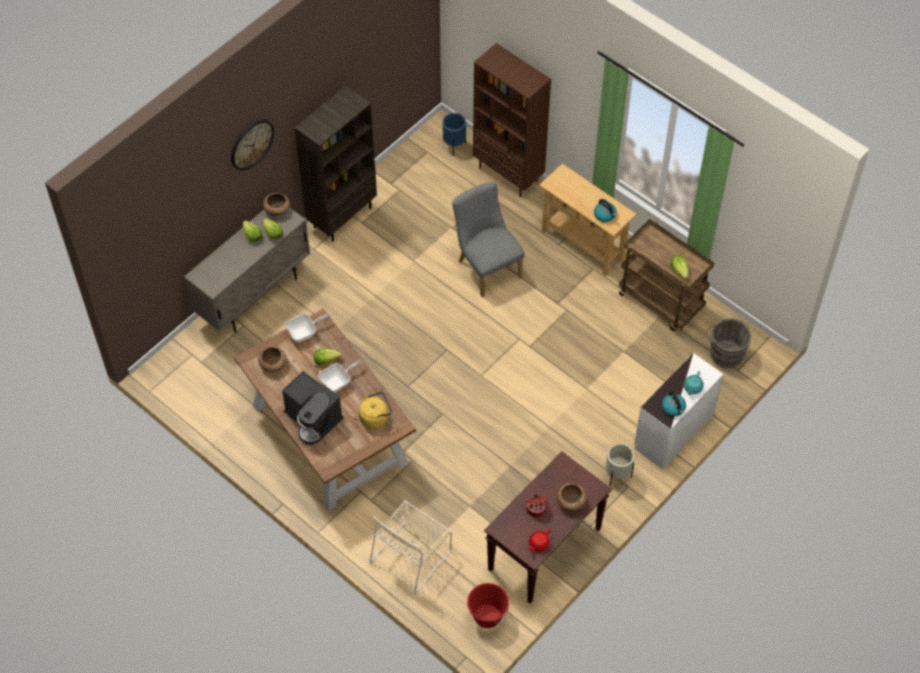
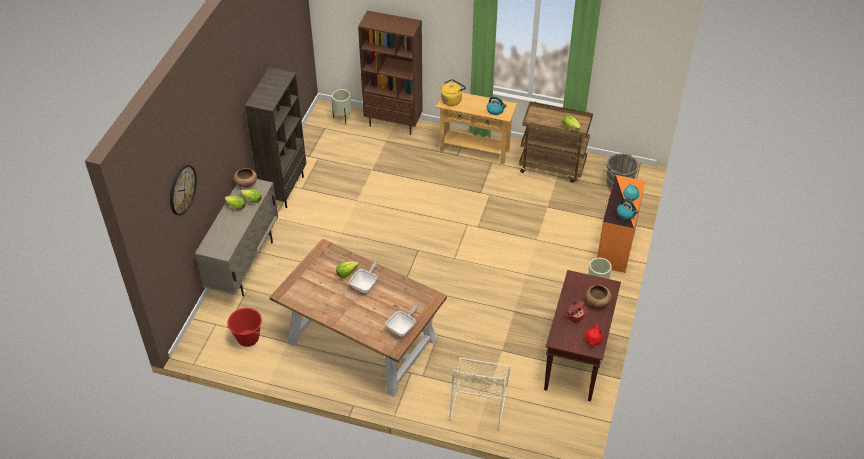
camera: 25 degrees left, 10 degrees down
(251, 144) = (220, 121): wall clock -> wall clock (182, 189)
(273, 365) = (305, 291): brown bowl -> none
(305, 333) = (318, 260): frying pan -> frying pan (403, 327)
(313, 419) = (361, 317): coffee machine -> none
(375, 417) = (410, 299): yellow kettle -> yellow kettle (452, 100)
(454, 146) = (343, 118): blue planter -> beige planter
(486, 266) = (414, 186): grey chair -> none
(487, 616) = (564, 424): red bucket -> red bucket (248, 338)
(672, 431) = (615, 245): white dresser -> orange dresser

